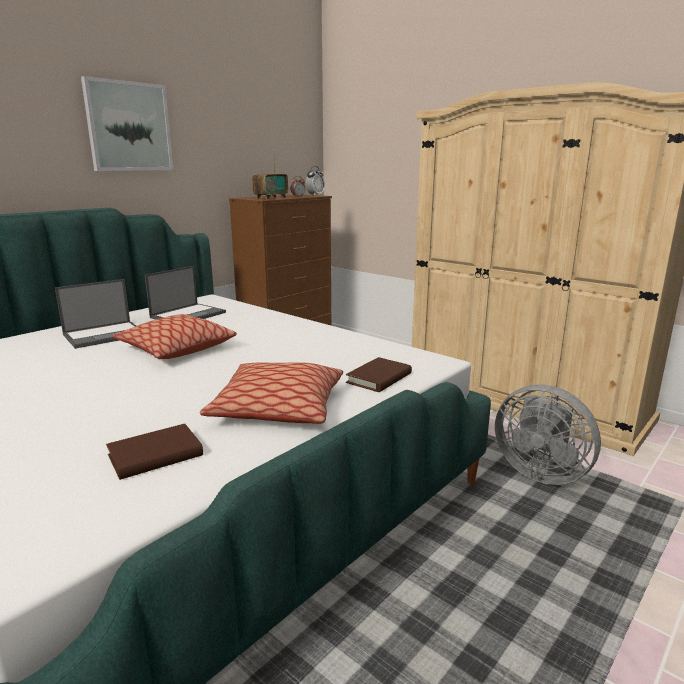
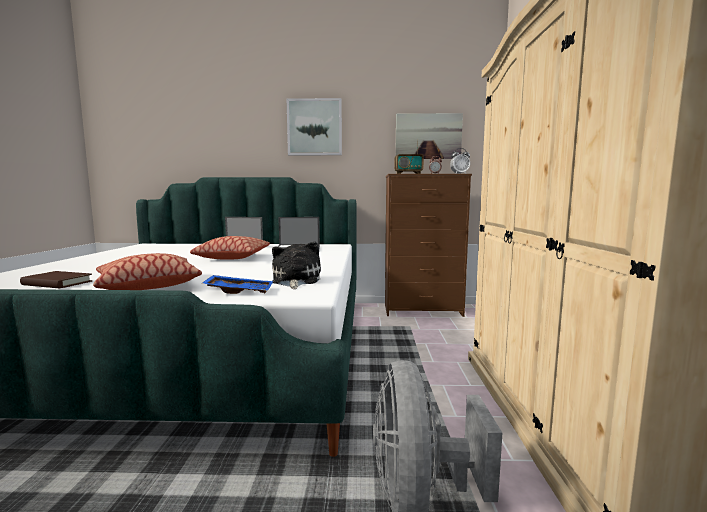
camera: 50 degrees right, 10 degrees down
(263, 145) = (428, 136): none -> picture
(369, 353) = (295, 281): none -> plush toy
(379, 378) = (239, 291): brown book -> blue tray

